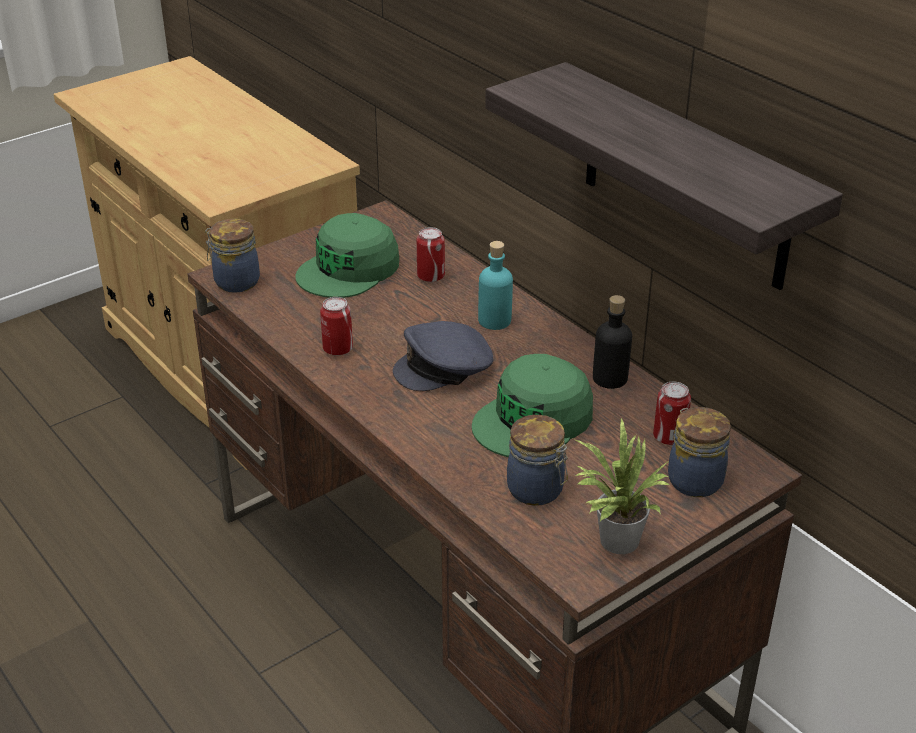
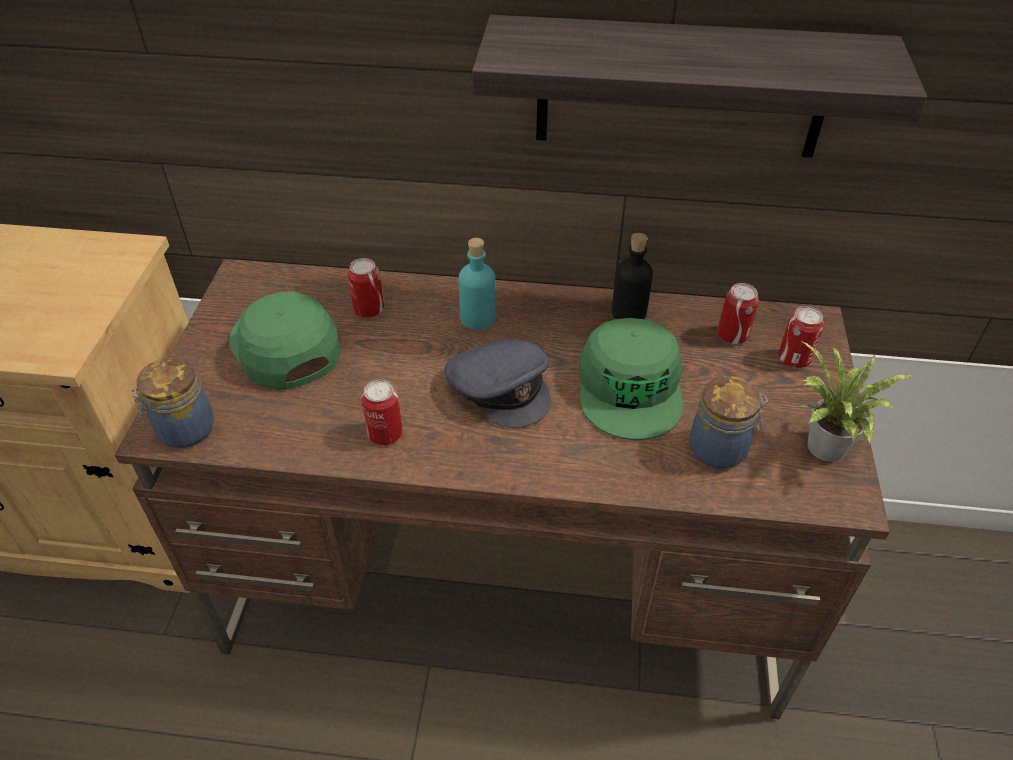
camera: 45 degrees left, 10 degrees up
(349, 269) = (284, 347): green cap -> green cap turned 150 degrees clockwise
(445, 368) = (501, 388): grey cap -> grey cap turned 60 degrees counterclockwise
(693, 479) = (794, 359): jar -> can

